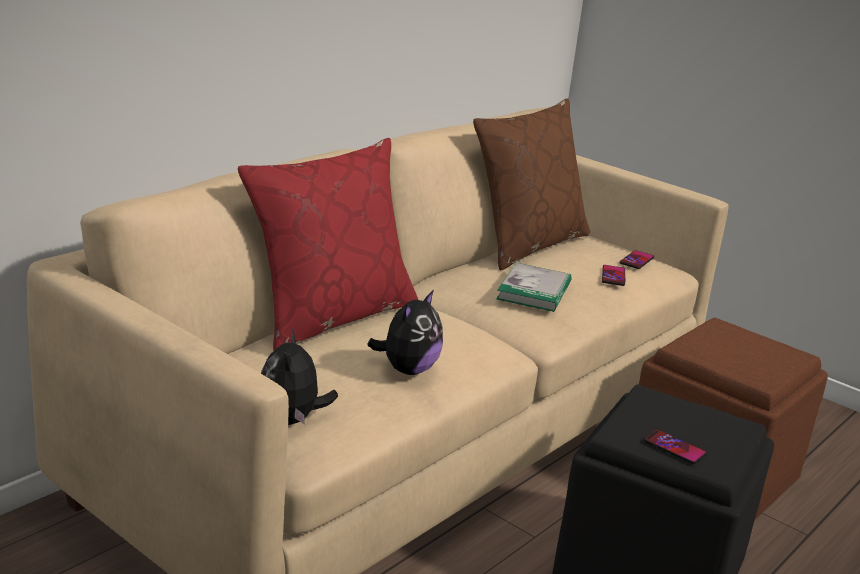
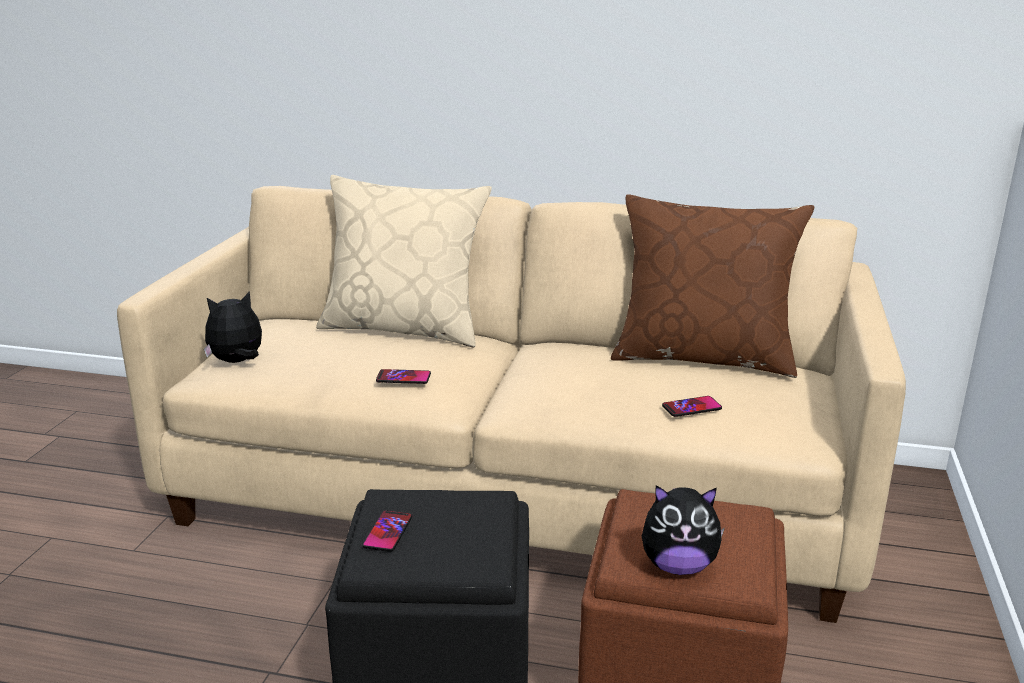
camera: 65 degrees right, 0 degrees up
(330, 317) = (404, 328): red pillow -> beige pillow
(407, 369) = (343, 370): plush toy -> plush toy (678, 566)
(534, 291) = (580, 380): book -> none
(636, 260) = (766, 411): phone -> phone (403, 378)

